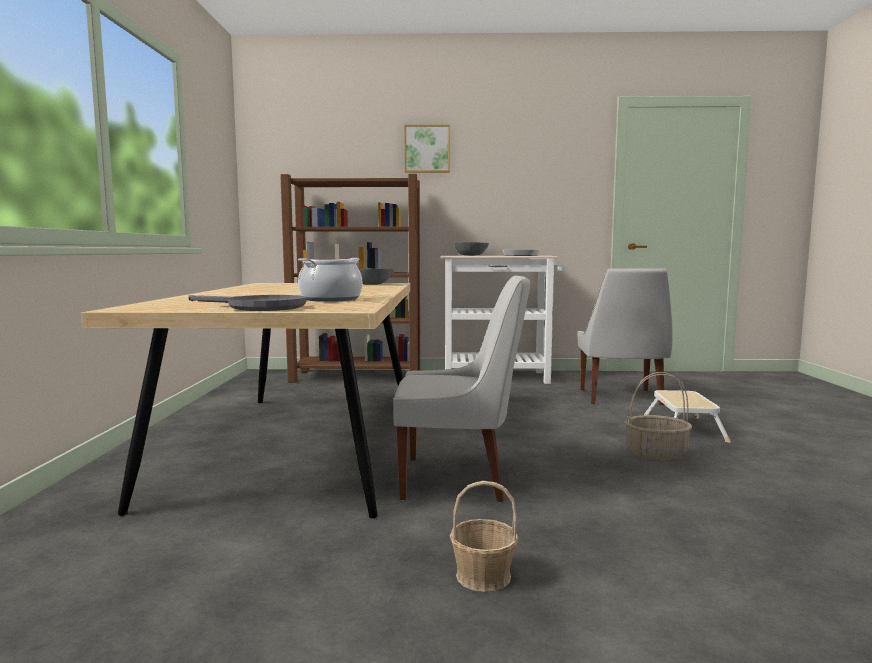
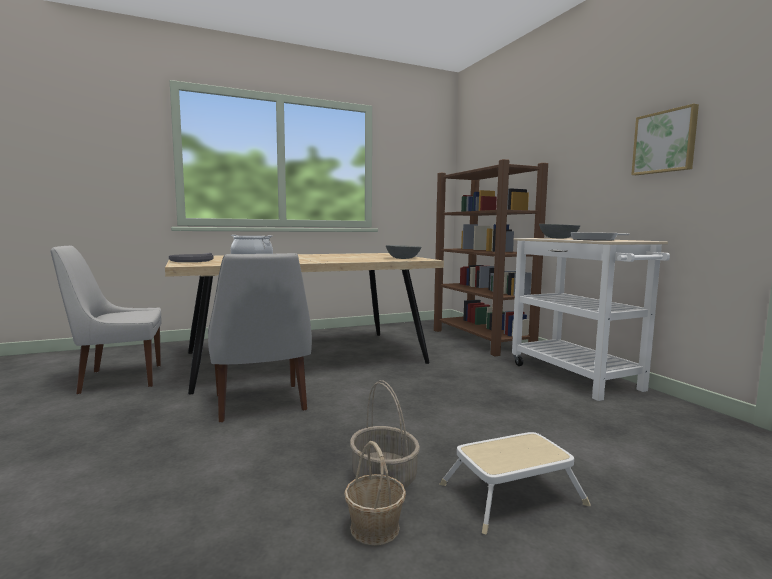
camera: 65 degrees right, 0 degrees up
(427, 149) = (561, 129): picture -> picture (665, 142)
(482, 576) = (104, 431): basket -> basket (375, 527)
(621, 398) = (605, 444): white chair -> white chair (117, 379)

